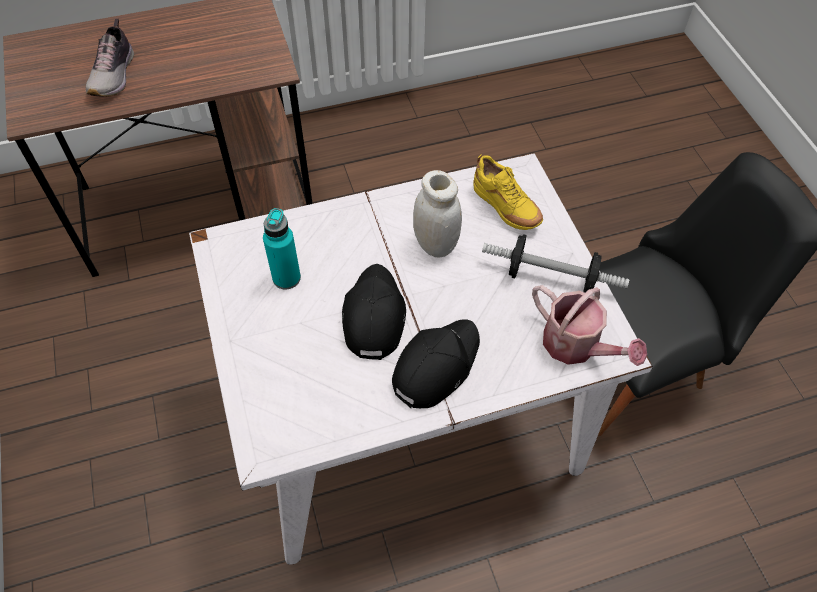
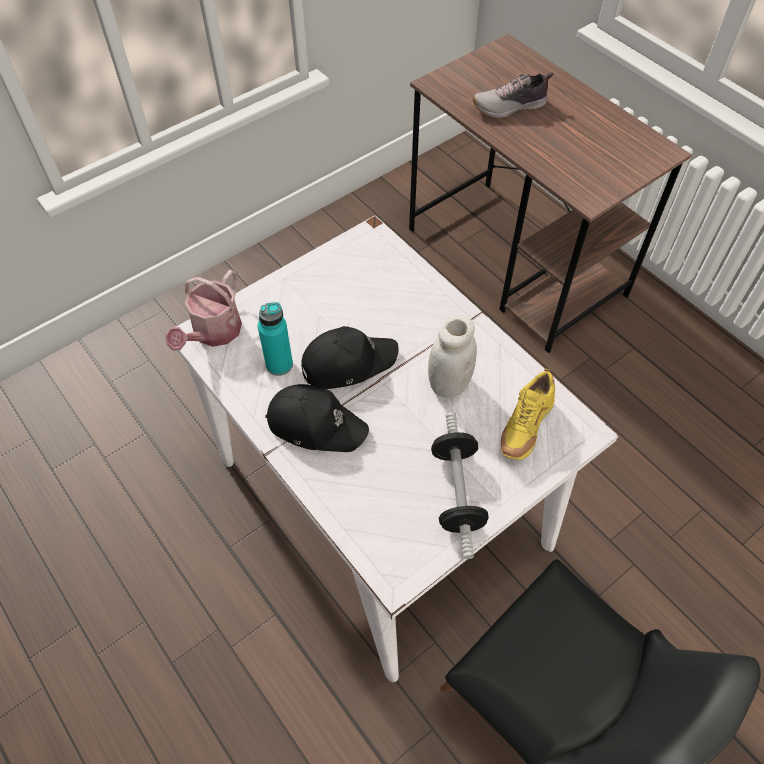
camera: 70 degrees right, 0 degrees up
(286, 278) = (359, 291): turquoise bottle -> turquoise bottle (279, 365)
(577, 346) = (385, 536): watering can -> watering can (213, 333)

